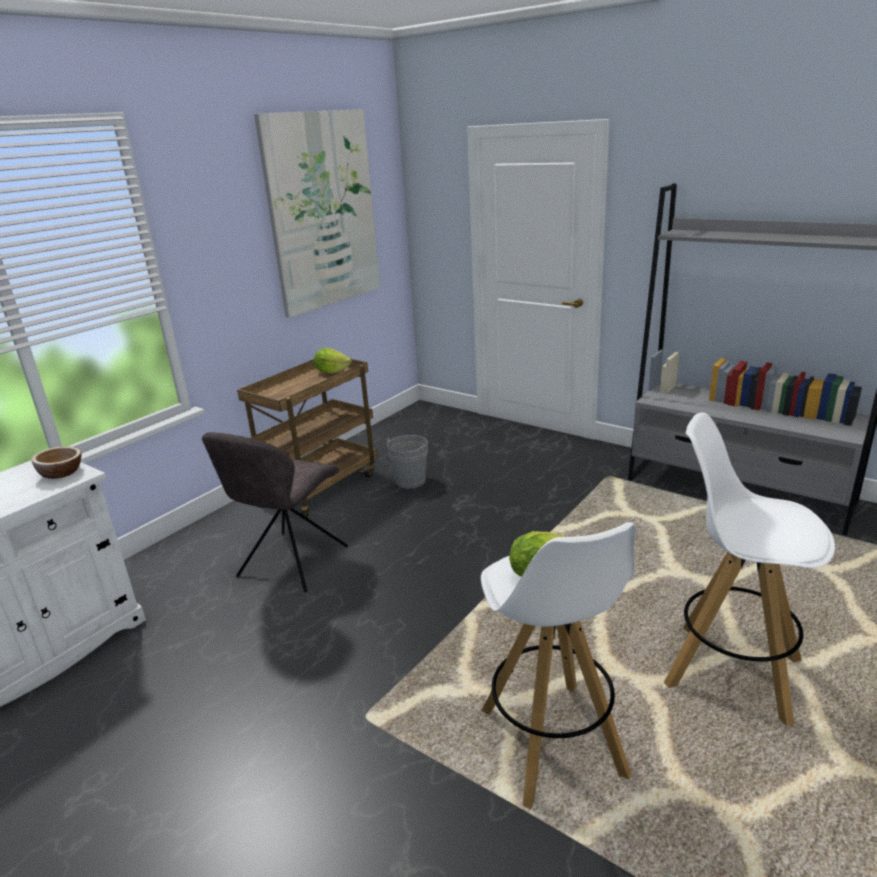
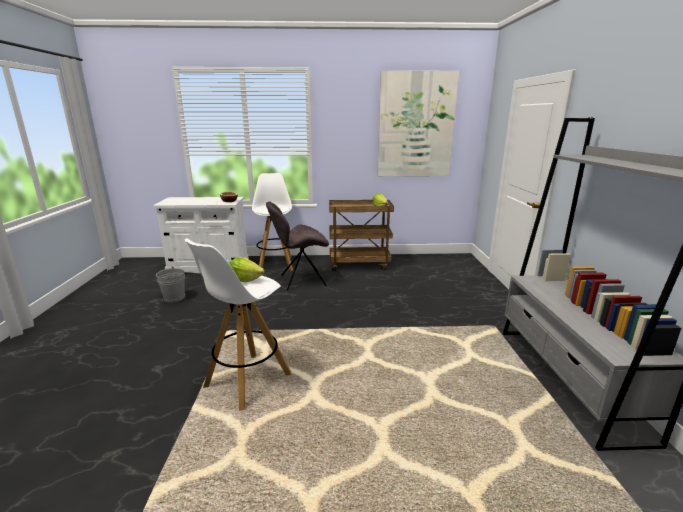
camera: 50 degrees right, 5 degrees down
(410, 481) = (395, 278): grey bucket -> grey bucket (174, 298)
(730, 672) = (354, 426): white stool -> white stool (275, 264)

